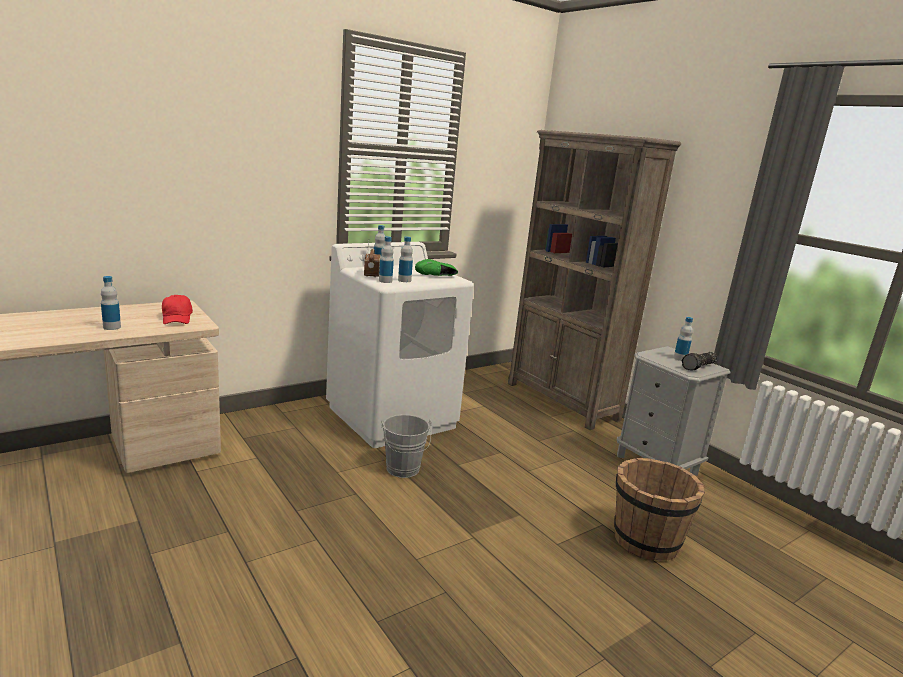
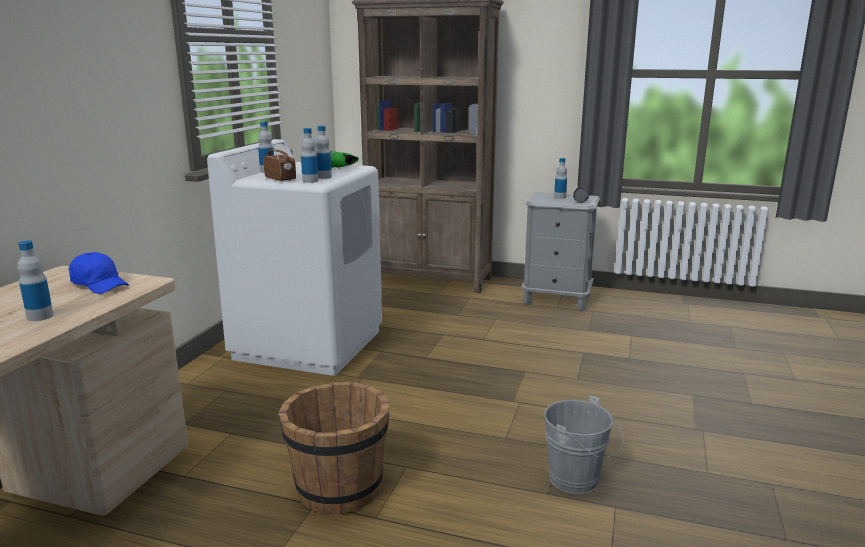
camera: 35 degrees left, 0 degrees up
(177, 318) = (100, 285): red cap -> blue cap
(403, 471) = (390, 381): grey bucket -> grey bucket (578, 481)
(645, 540) = (621, 350): brown bucket -> brown bucket (339, 488)

